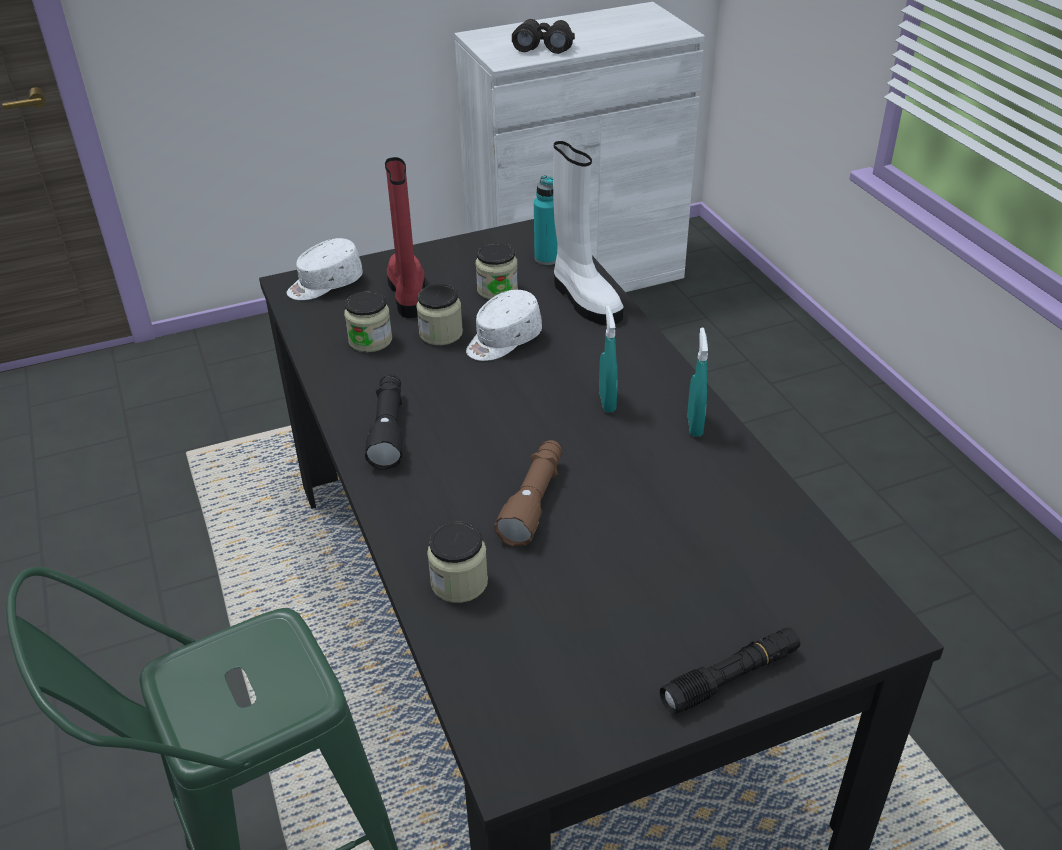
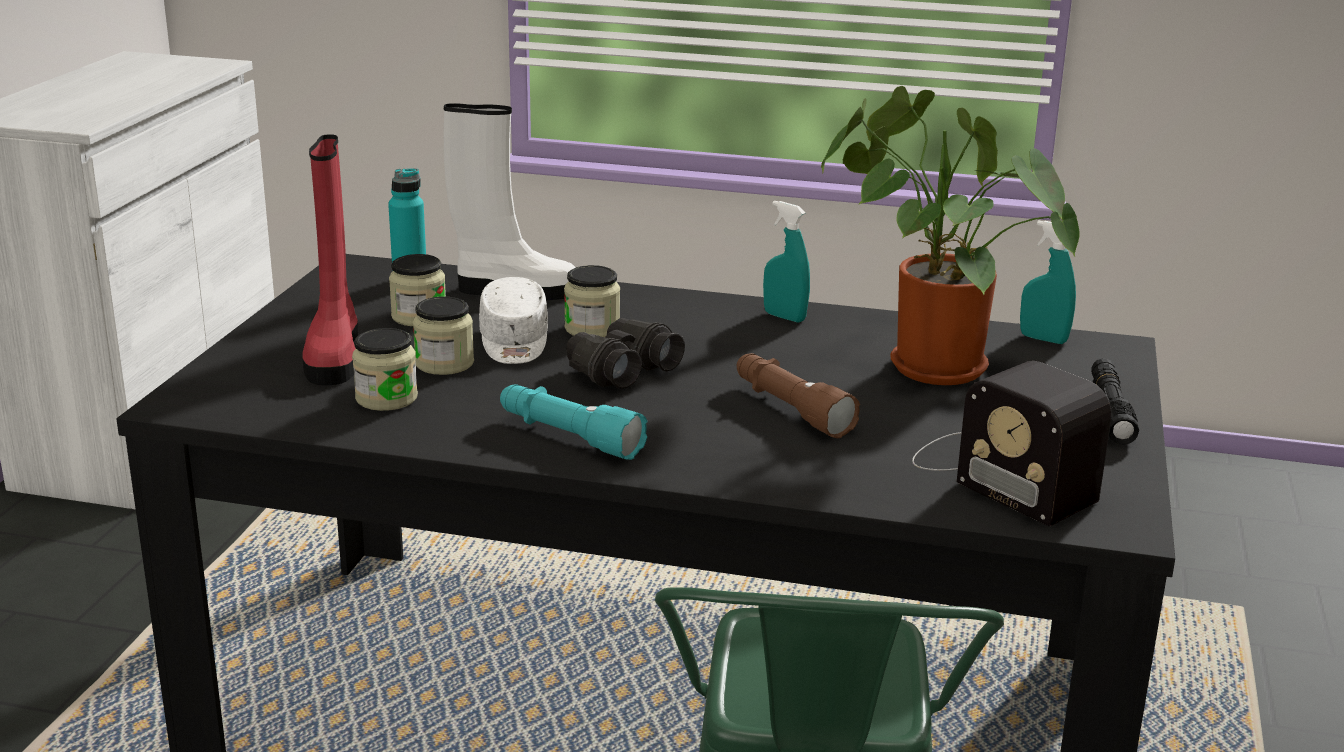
camera: 55 degrees left, 15 degrees down
(325, 284) = (220, 388): white cap -> none
(389, 430) = (569, 437): black flashlight -> turquoise flashlight
(408, 293) = (334, 355): red boot -> red boot turned 120 degrees counterclockwise
(459, 582) = (860, 476): jar -> jar (592, 329)
(536, 654) = (998, 473): none -> radio
(543, 46) = (94, 105): black binoculars -> black binoculars (620, 369)
(607, 401) = (693, 335): turquoise spray bottle -> turquoise spray bottle (1043, 339)
(692, 534) = (926, 367): none -> potted plant

